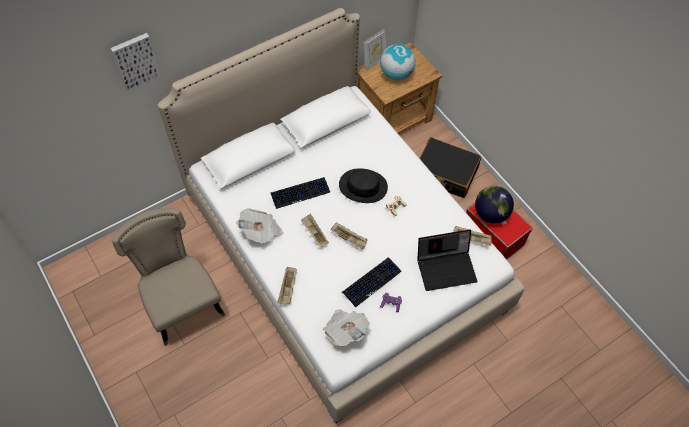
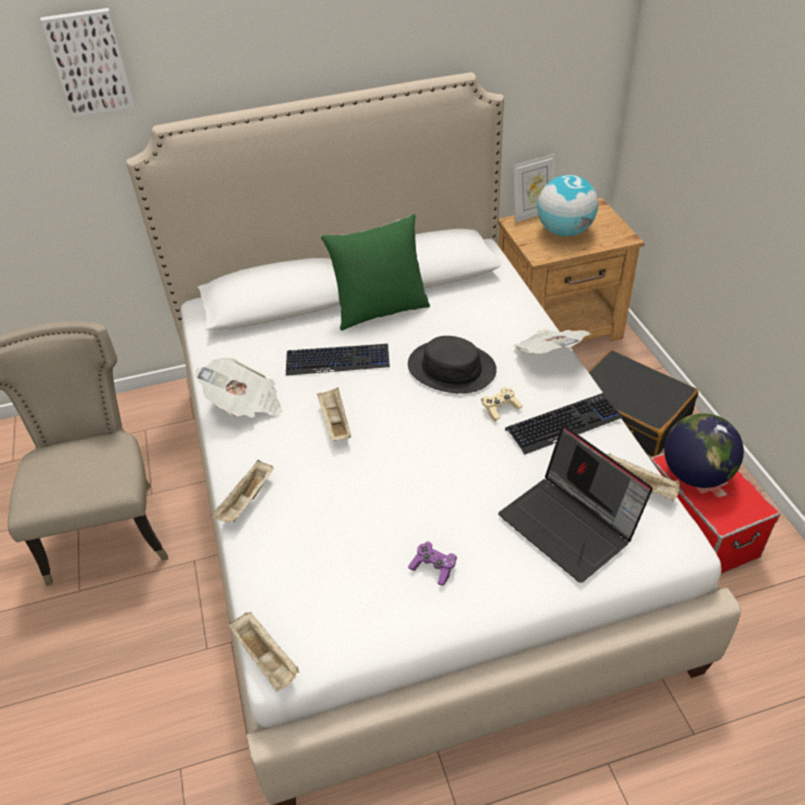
camera: 20 degrees right, 15 degrees down
(310, 152) = (380, 309): none -> green pillow
(345, 330) = (321, 596): newspaper -> newspaper (549, 355)
(349, 239) = (395, 442): beige tray -> beige tray (267, 659)
(371, 282) = (408, 520): keyboard -> keyboard (563, 424)
(446, 267) = (570, 525): laptop -> laptop turned 45 degrees clockwise

